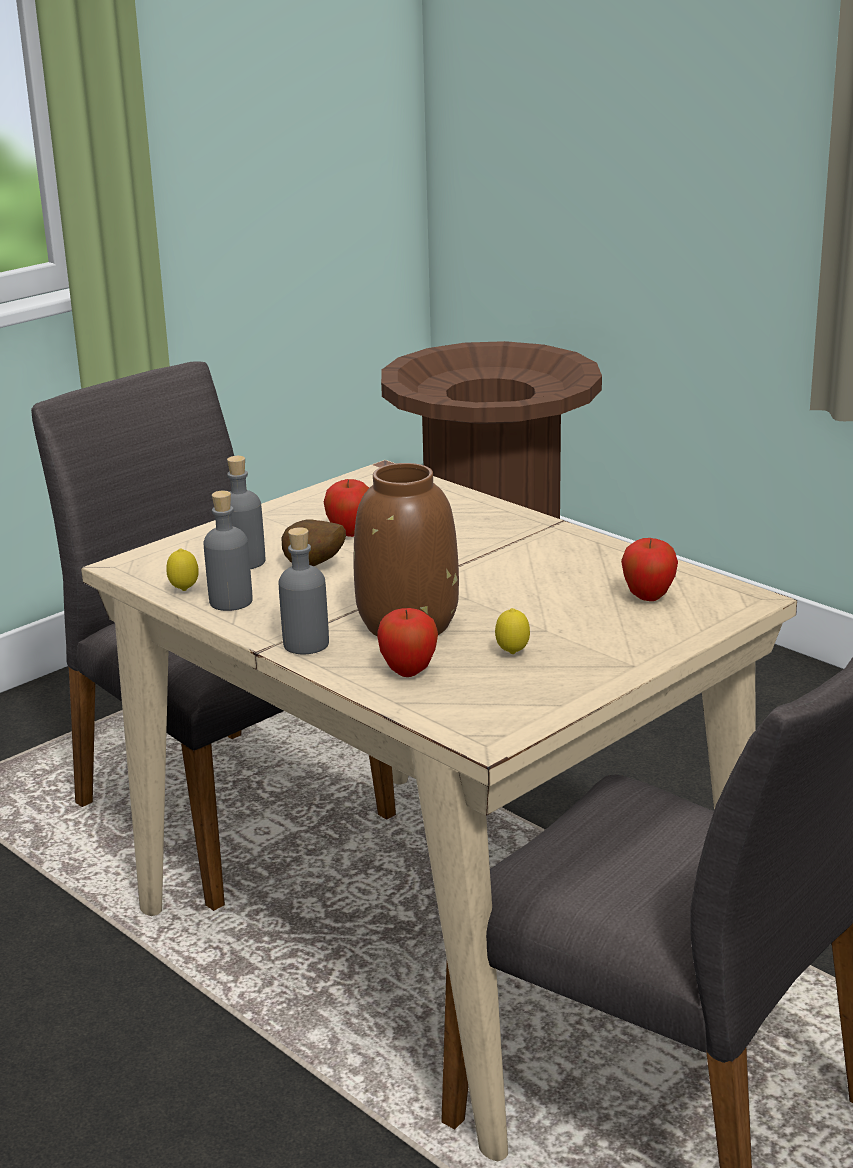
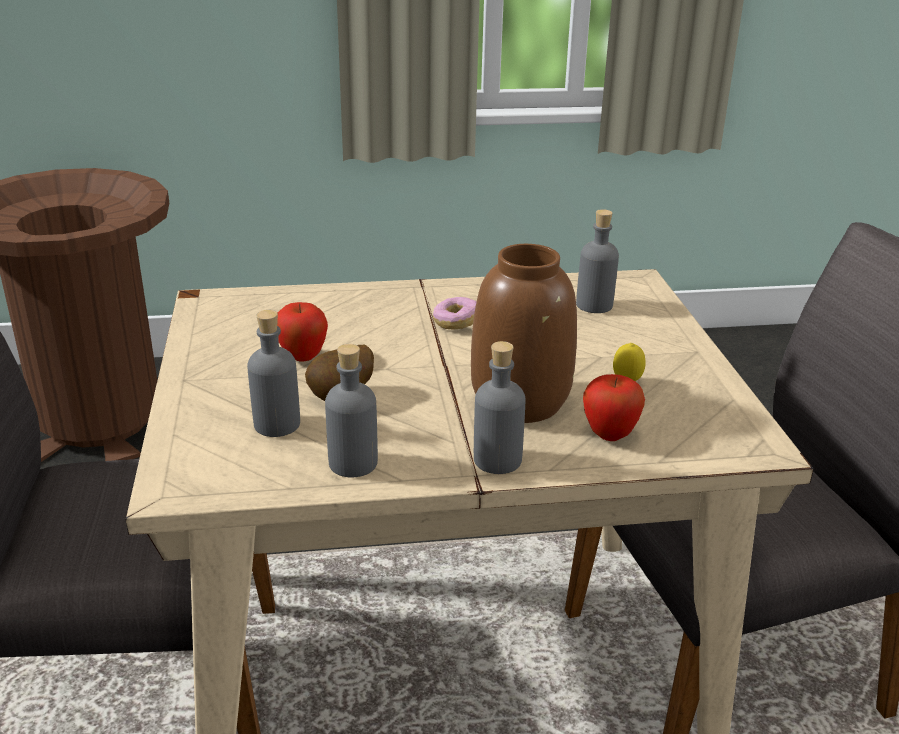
camera: 55 degrees left, 5 degrees up
(184, 590) = (289, 478): lemon -> none
(504, 559) = (456, 323): none -> donut
(648, 597) = (594, 305): apple -> grey bottle

